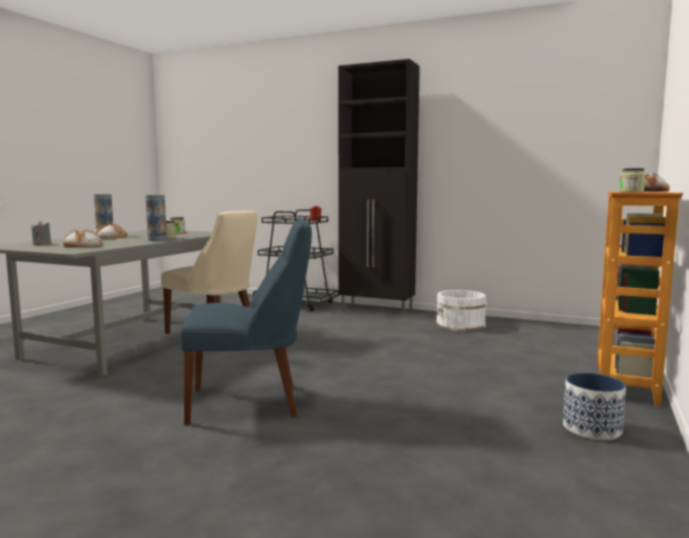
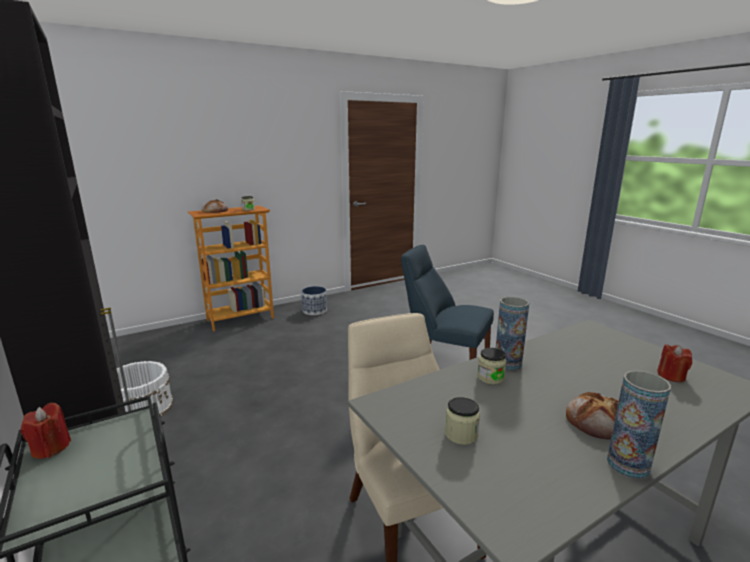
camera: 145 degrees left, 10 degrees up
(42, 244) = (671, 376): grey candle -> red candle
(83, 245) = (602, 353): bread -> none

